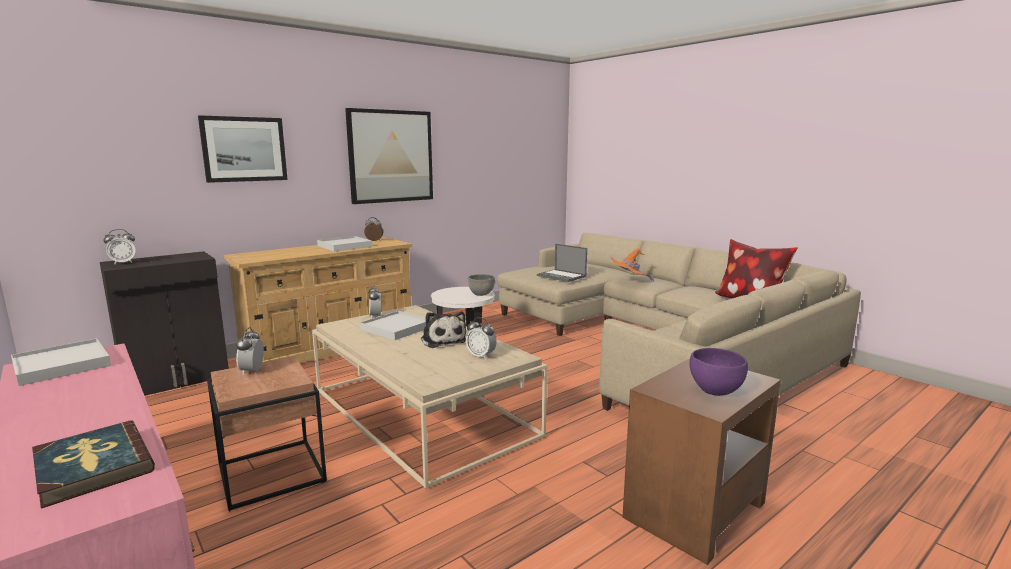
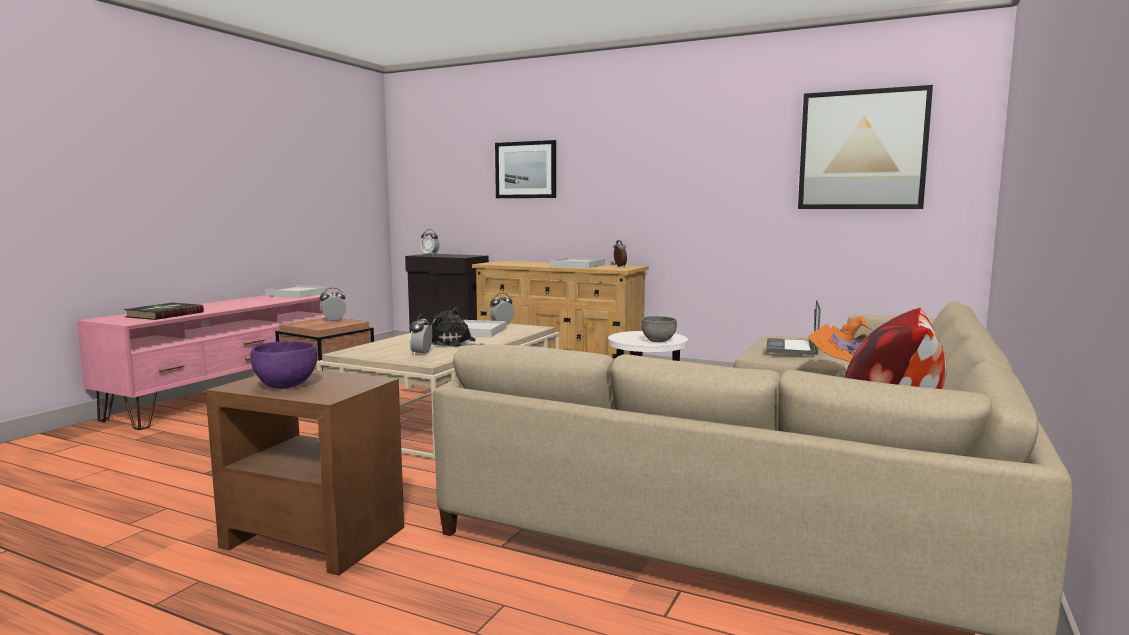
camera: 65 degrees right, 5 degrees down
(390, 156) = (663, 174): picture -> picture (862, 150)
(442, 340) = (455, 343): plush toy -> plush toy turned 75 degrees clockwise

